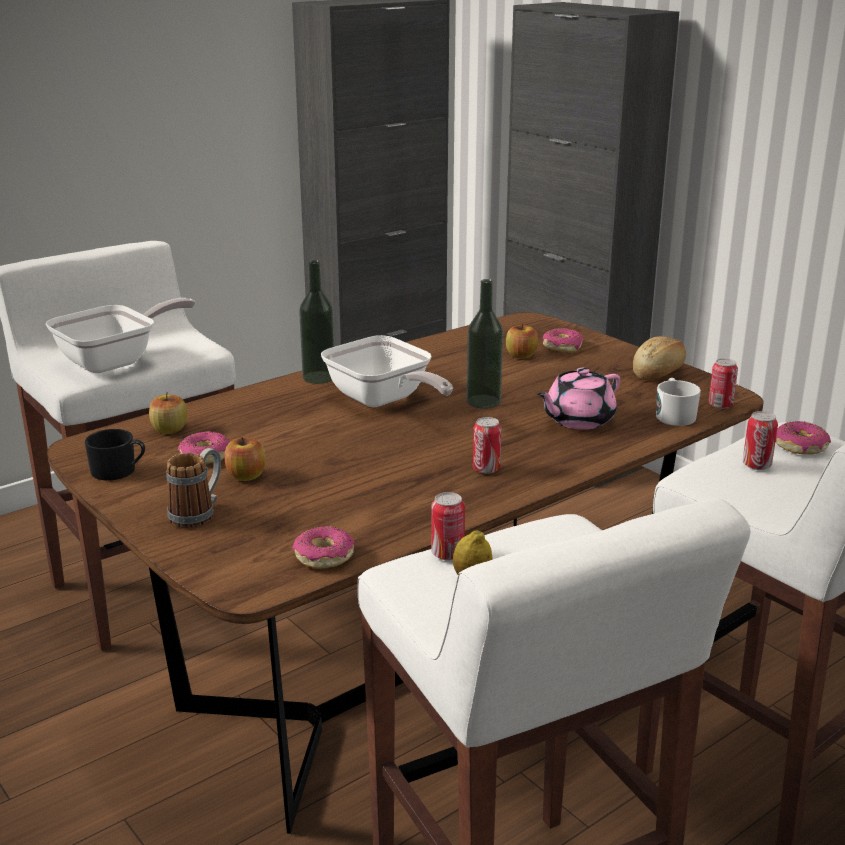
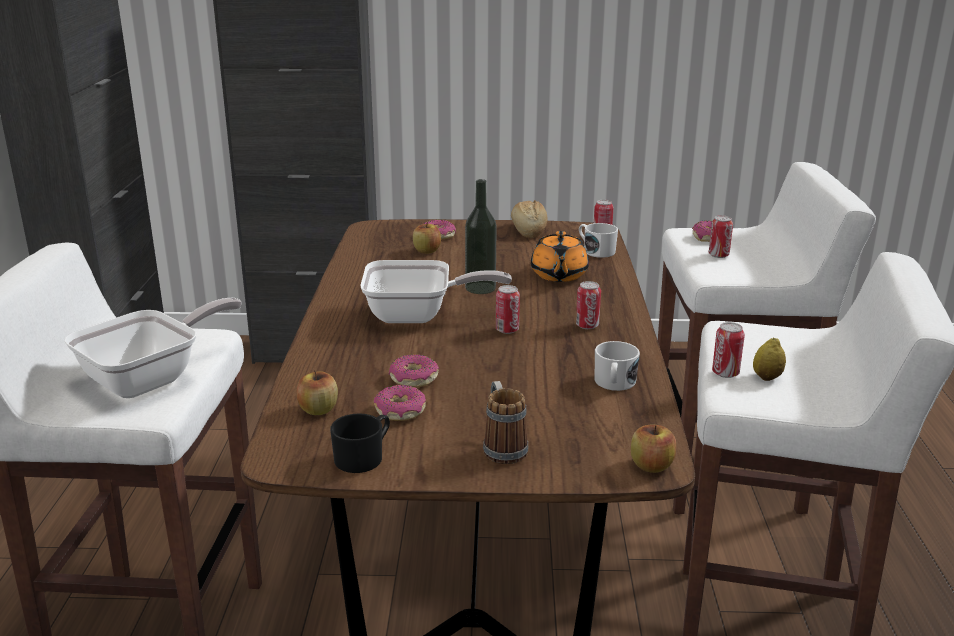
camera: 50 degrees left, 0 degrees up
(116, 361) = (152, 378): frying pan -> frying pan turned 45 degrees clockwise
(246, 476) = (465, 407): apple -> apple (651, 466)
(319, 377) = (330, 321): bottle -> none
(324, 556) = (642, 422): donut -> donut (413, 379)
(383, 520) = (614, 383): none -> white mug
(416, 441) = (507, 330): none -> can
(578, 420) = (558, 275): pink teapot -> orange teapot

